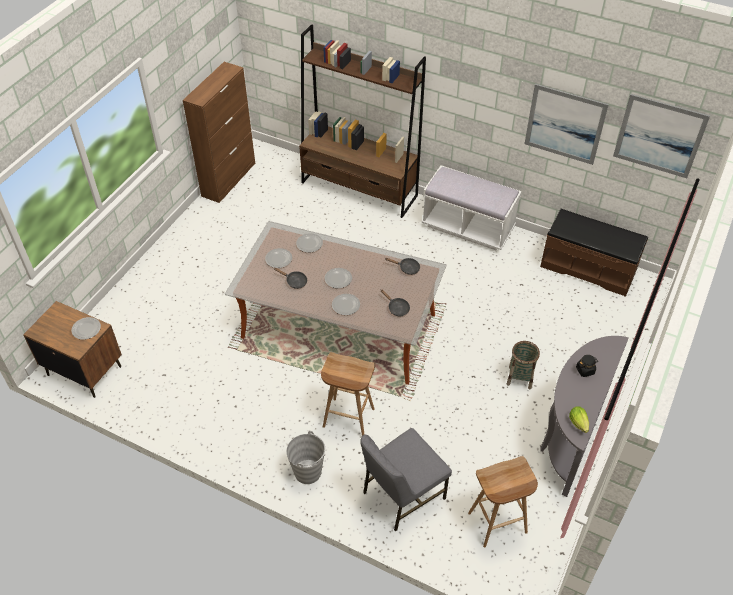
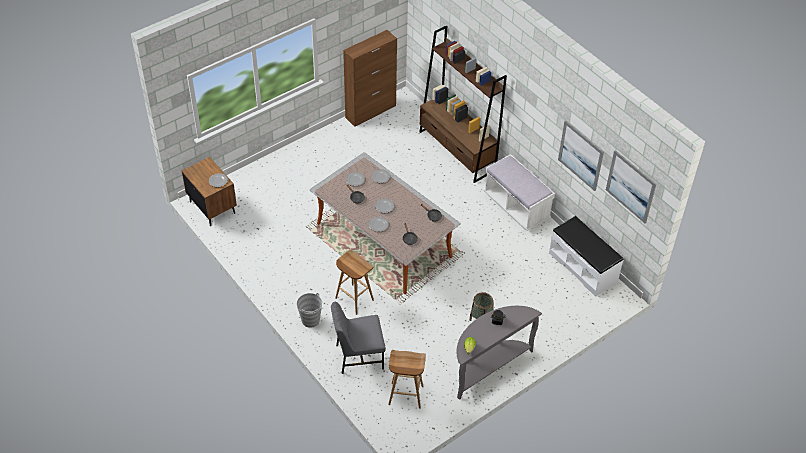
camera: 25 degrees right, 0 degrees up
(588, 268) = (583, 267): brown bench -> white bench

